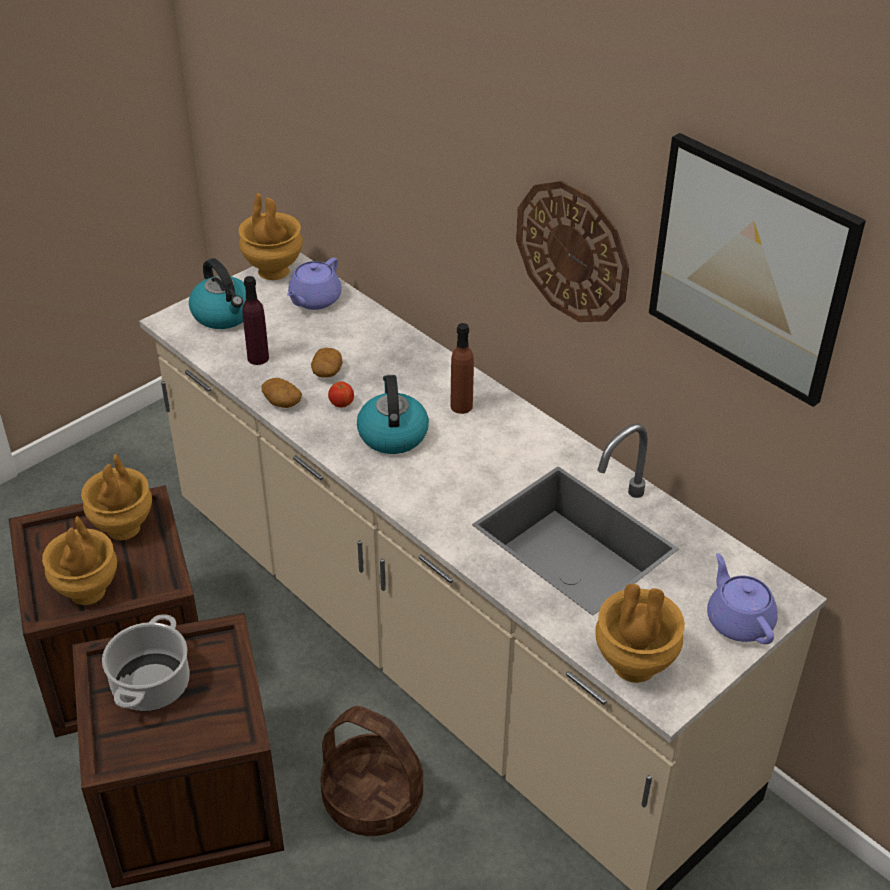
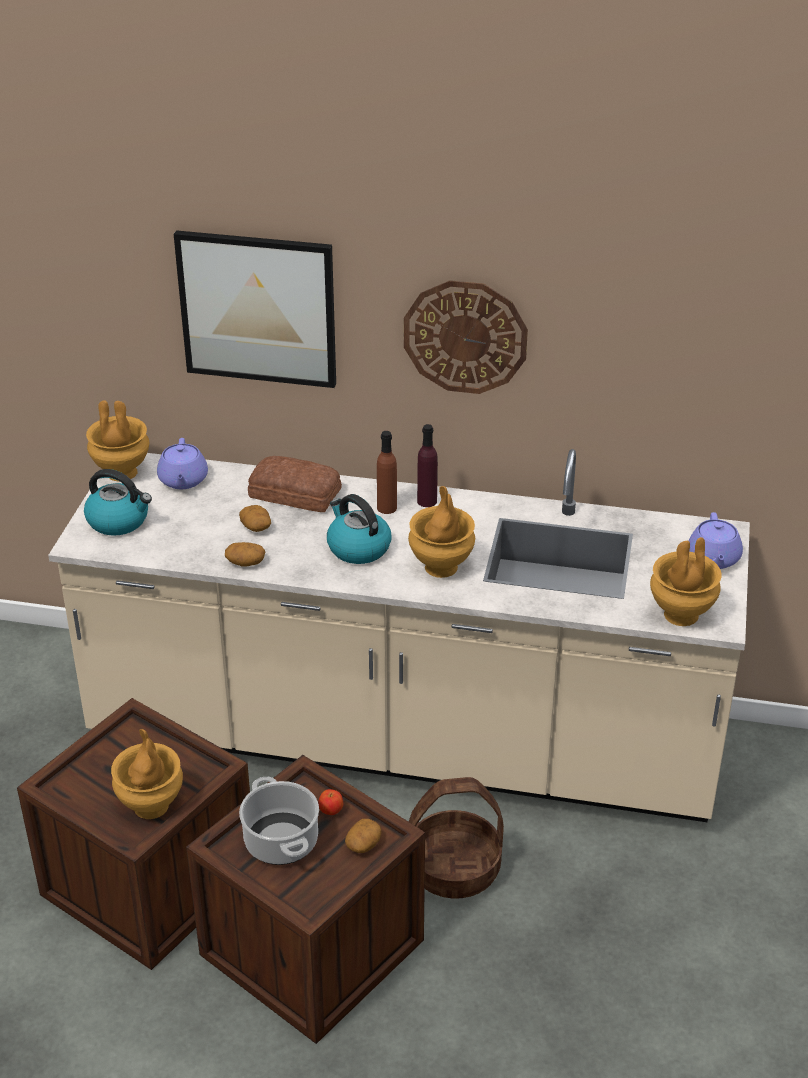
camera: 35 degrees left, 5 degrees down
(123, 529) = (128, 747): brown vase -> brown vase (442, 567)
(212, 729) = (363, 844): none -> potato
(258, 358) = (187, 540): purple bottle -> purple bottle (427, 501)
(341, 404) = (295, 544): apple -> apple (331, 811)
(394, 355) = (295, 494): none -> bread
(738, 620) = (713, 559): purple teapot -> purple teapot turned 120 degrees counterclockwise
(750, 268) = (644, 290): picture -> picture (258, 308)

